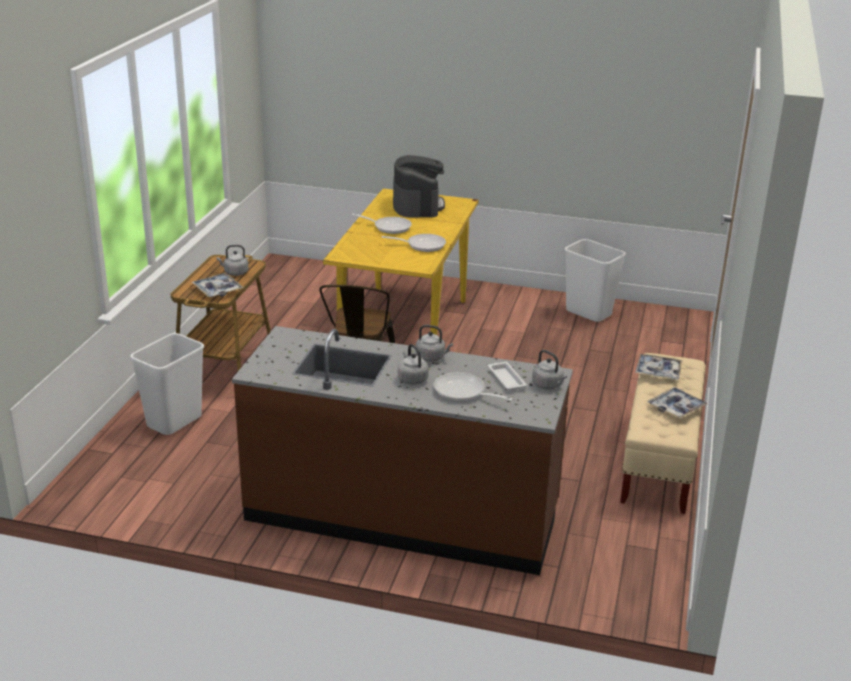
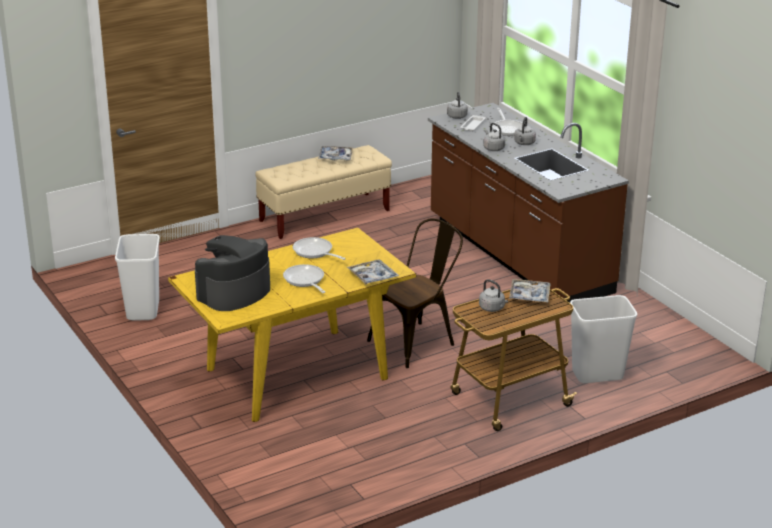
camera: 135 degrees left, 0 degrees up
(658, 372) = (300, 173): tray -> tray (372, 276)

